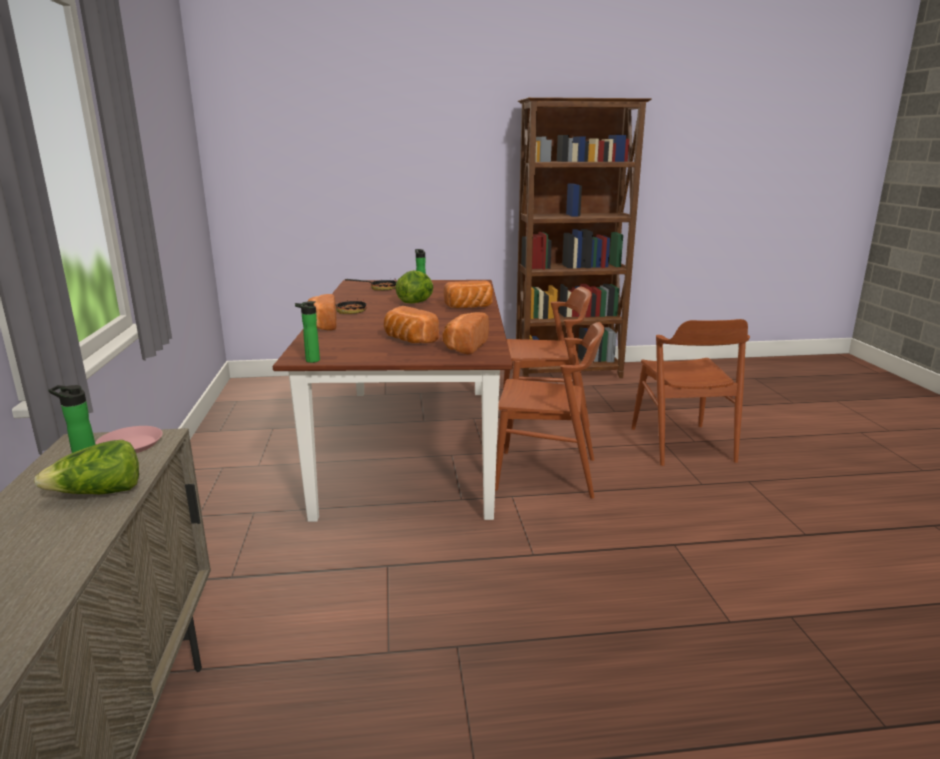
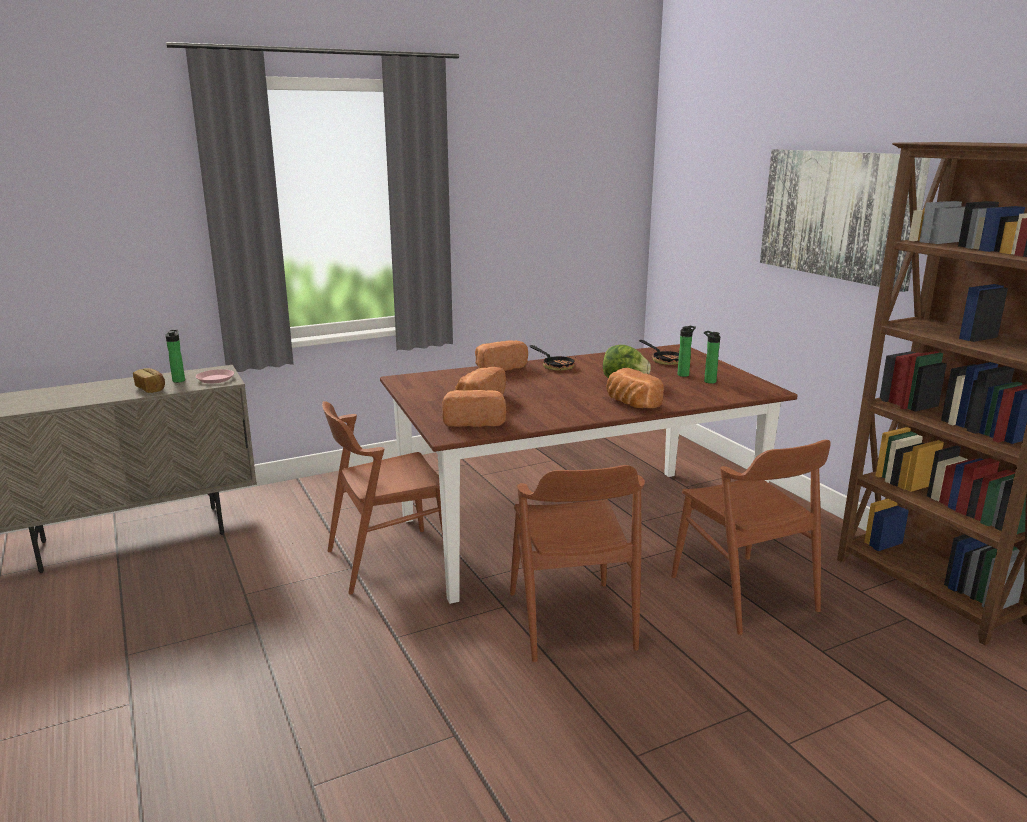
camera: 70 degrees right, 0 degrees up
(99, 493) = (151, 389): lettuce -> bread
(310, 361) = (395, 383): bottle -> bottle (708, 381)
(434, 156) = (837, 215): none -> picture
(682, 444) = (761, 729): brown chair -> brown chair (388, 560)

